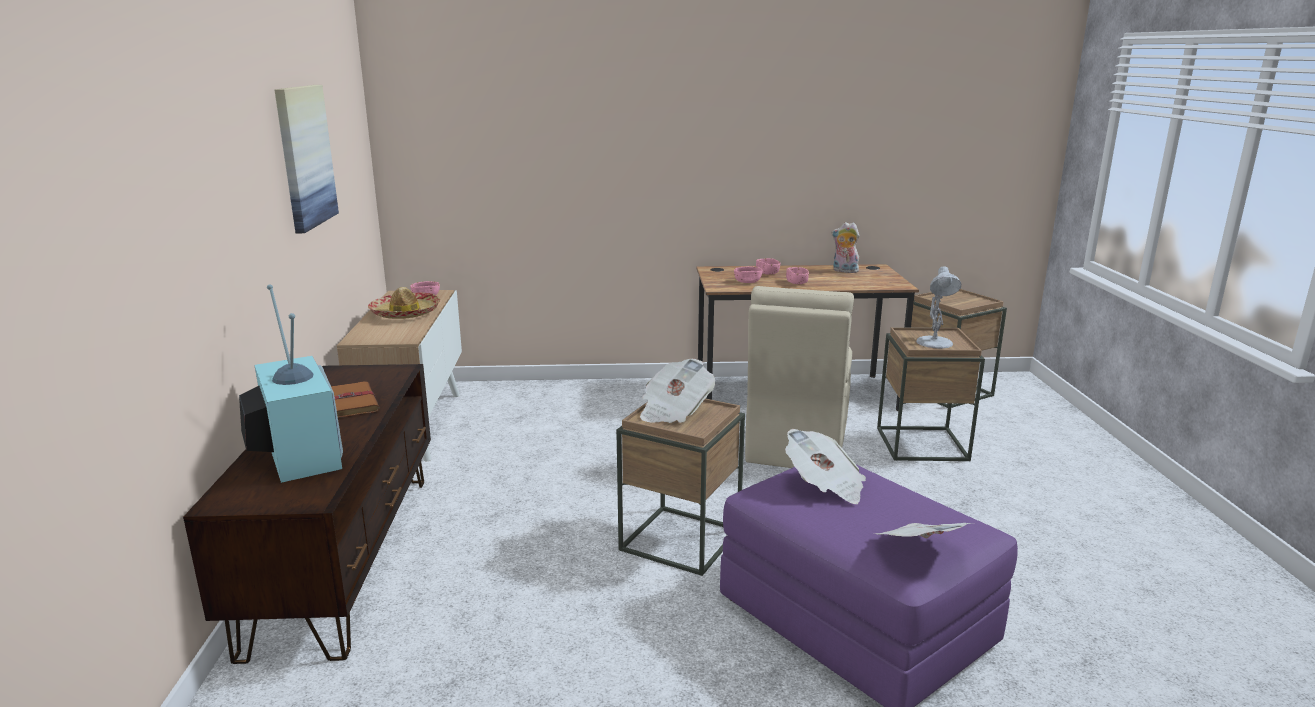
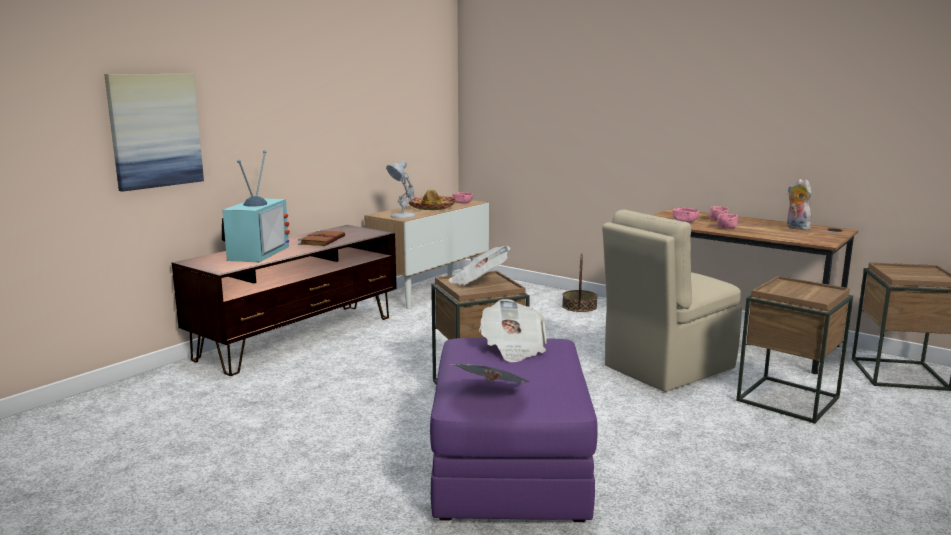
camera: 40 degrees right, 5 degrees down
(304, 156) = (360, 89): picture -> picture (155, 130)
(613, 397) = (579, 306): none -> basket
(935, 343) = (796, 293): white table lamp -> white table lamp (402, 216)

